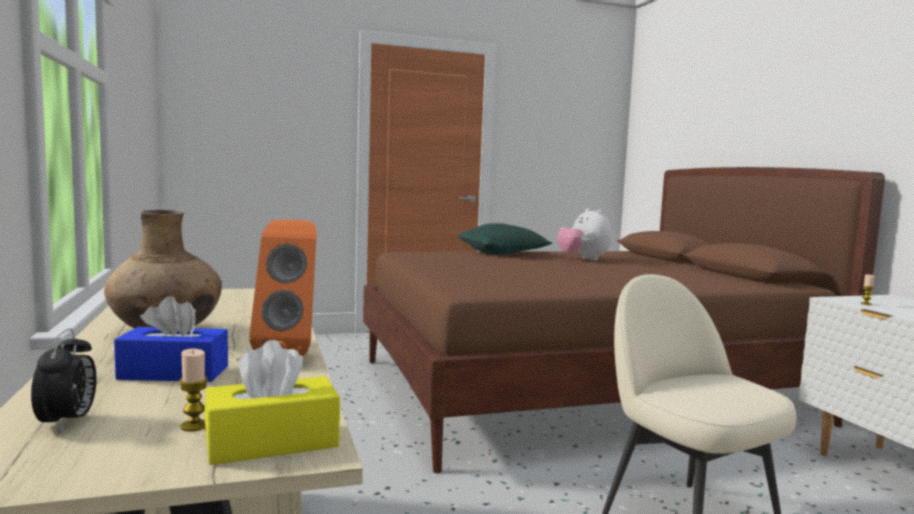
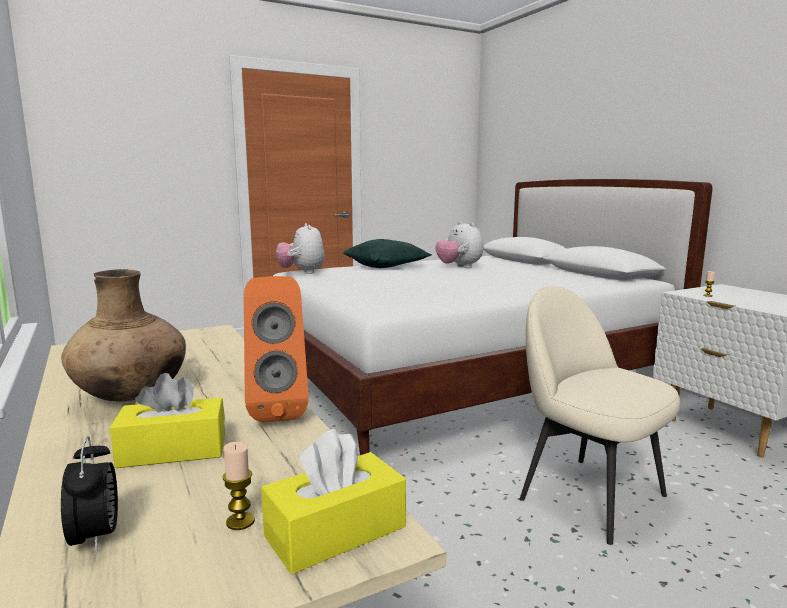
camera: 10 degrees left, 5 degrees up
(174, 373) = (173, 450): blue tissue box -> yellow tissue box
(408, 253) = (302, 272): none -> plush toy
(580, 391) = (465, 383): brown bed -> white bed

